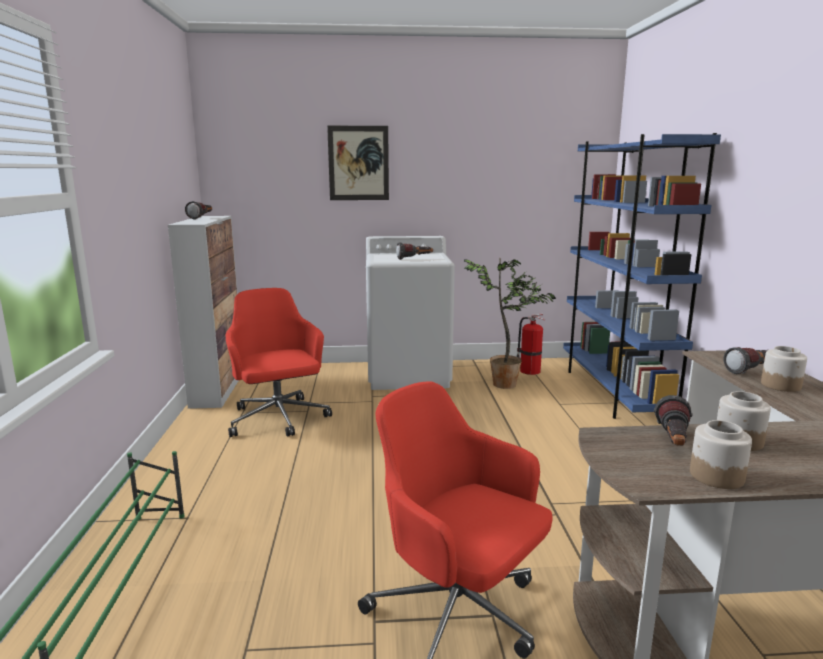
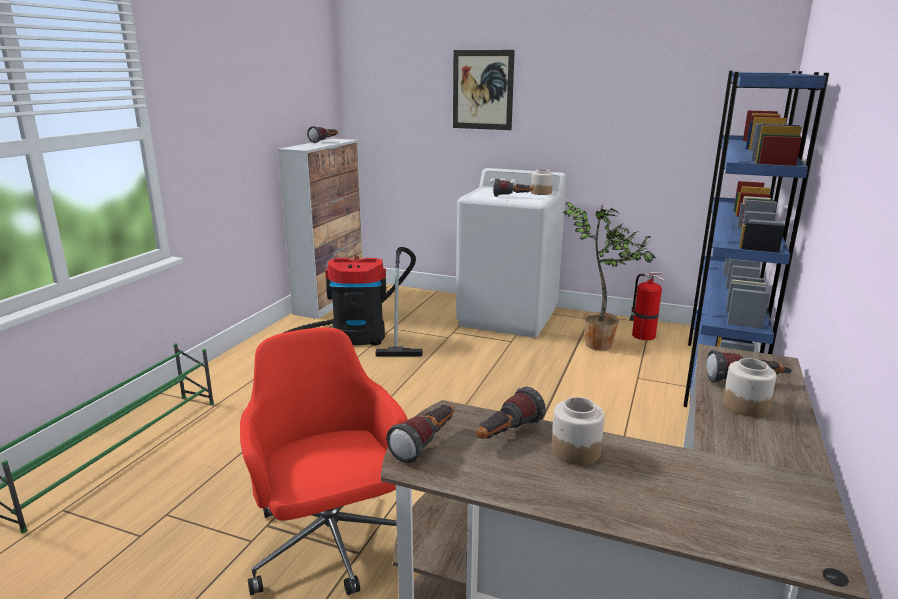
camera: 25 degrees right, 5 degrees up
(278, 419) = (352, 338): red office chair -> vacuum cleaner
(629, 464) = (426, 444): none -> flashlight
(716, 476) = (488, 476): jar -> jar (541, 193)

